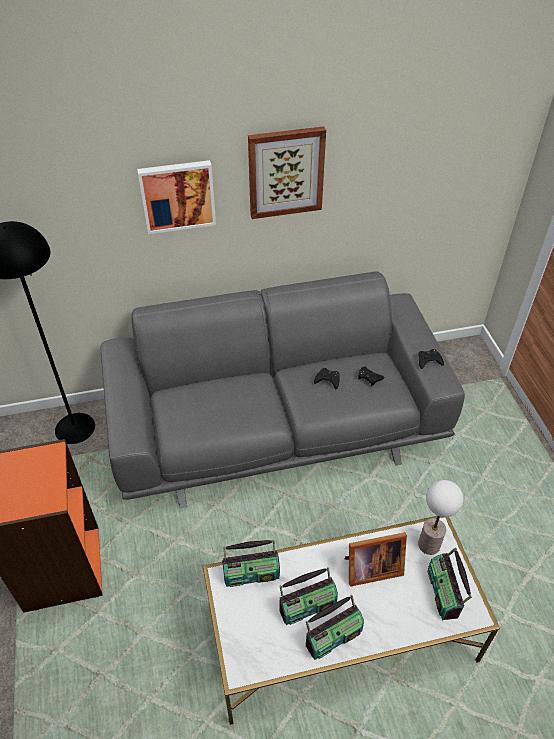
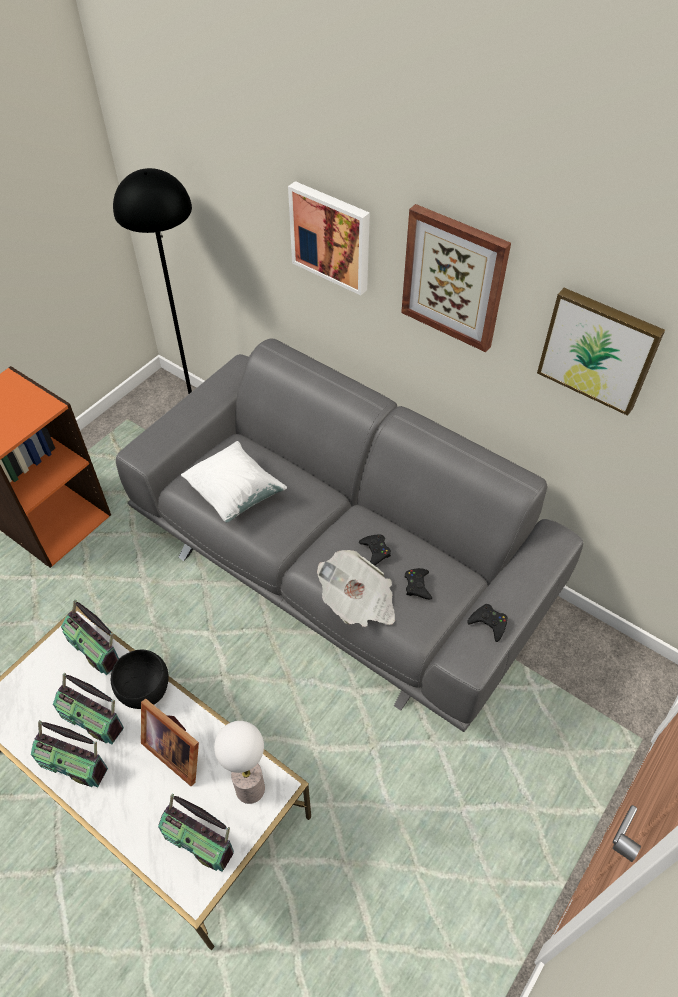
camera: 50 degrees right, 5 degrees up
(213, 418) = (235, 494): none -> white pillow
(311, 561) = (145, 689): none -> black bowl
(356, 409) = (358, 602): none -> newspaper
(393, 164) = (599, 349): none -> picture
(444, 592) = (199, 841): radio -> radio turned 105 degrees counterclockwise

